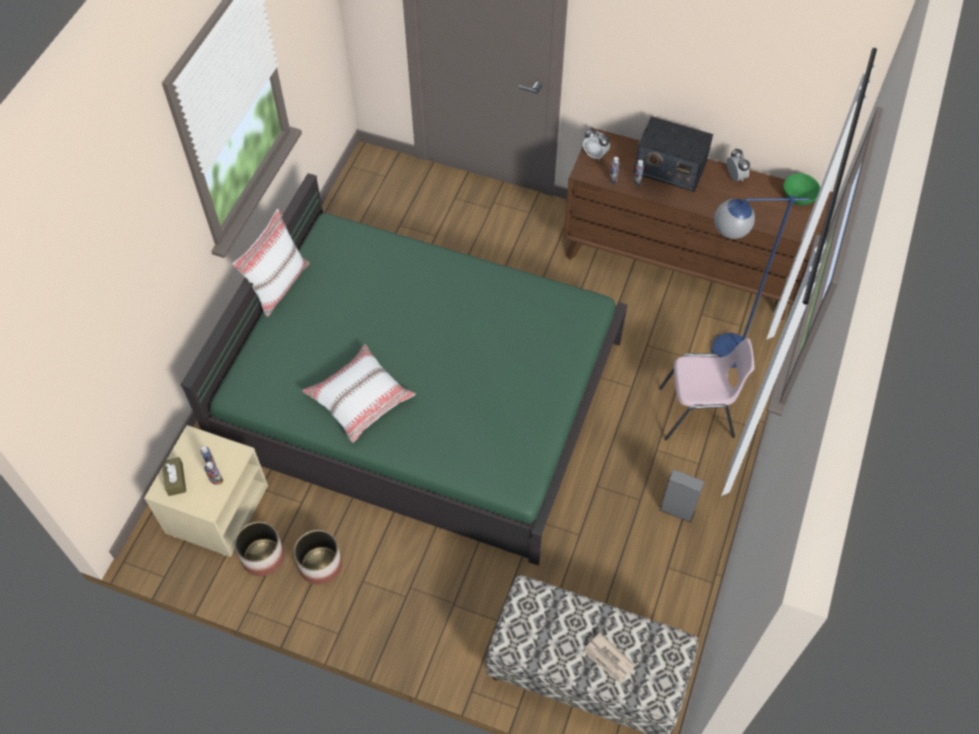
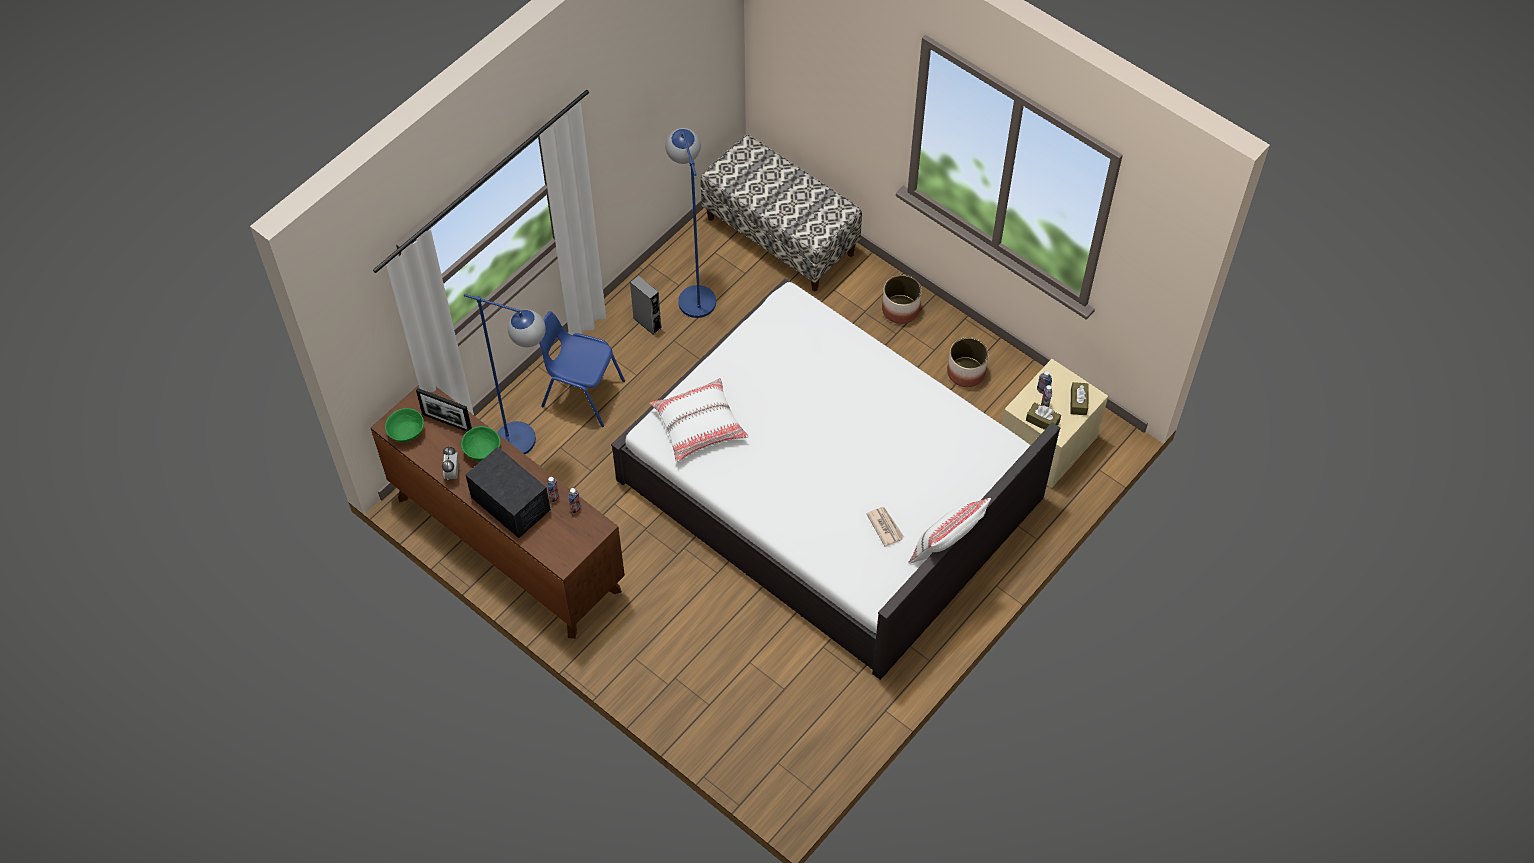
camera: 160 degrees left, 0 degrees up
(211, 446) = (1042, 421): none -> brown tissue box
(262, 557) = (1014, 393): planter -> planter (901, 309)
(360, 398) = (899, 411): white pillow -> white pillow (699, 426)
(420, 395) = (830, 490): green bed -> white bed
(595, 154) = (577, 544): alarm clock -> none
(608, 659) = (774, 180): newspaper -> newspaper (885, 526)
(648, 565) = (694, 291): none -> blue floor lamp
(697, 414) = (582, 393): pink chair -> blue chair
(722, 201) = (482, 451): none -> green bowl
(770, 215) = (447, 422): none -> picture frame

